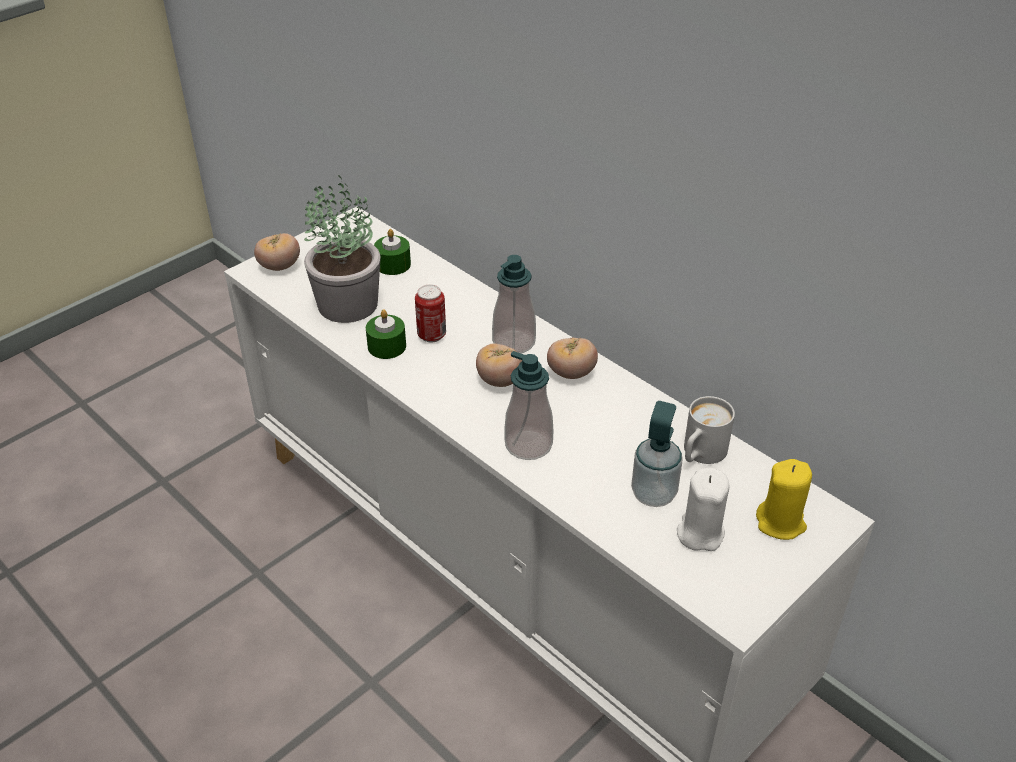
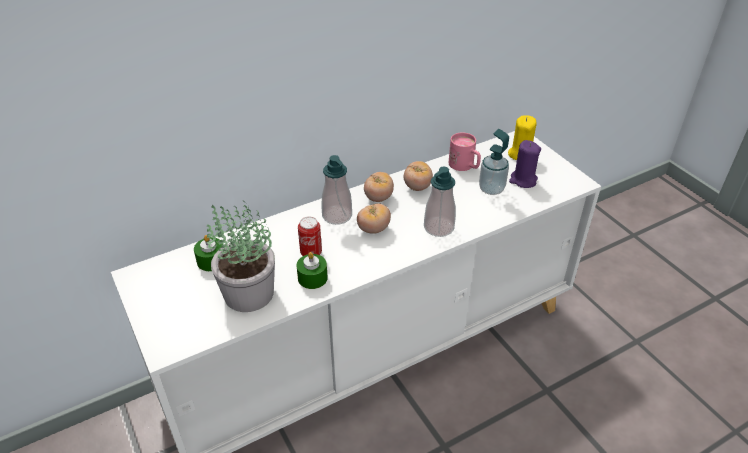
camera: 75 degrees left, 0 degrees up
(279, 266) = (169, 331): tomato -> tomato (417, 187)
(700, 454) = (465, 166): white mug -> pink mug
(700, 533) = (523, 180): white candle -> purple candle

